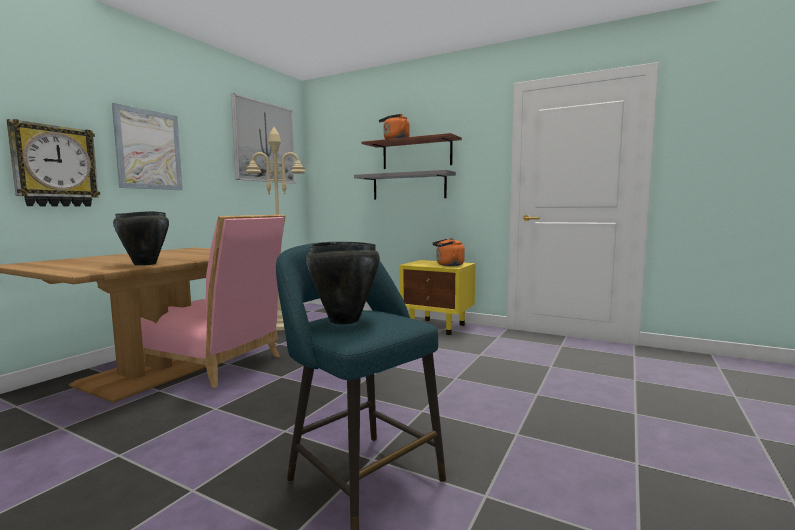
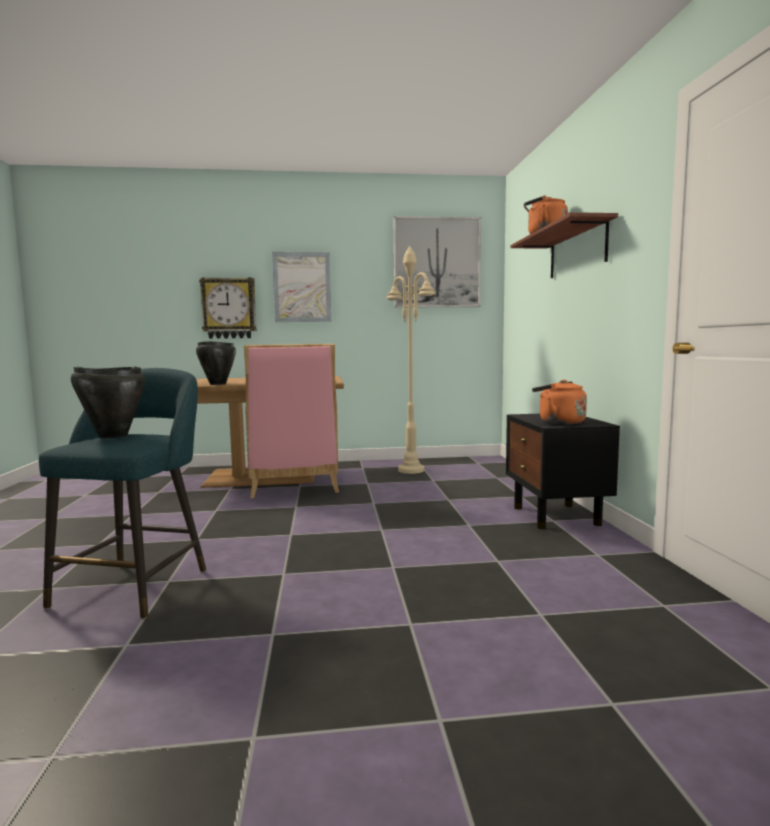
camera: 55 degrees right, 0 degrees up
(408, 186) = (569, 301): grey shelf -> none
(438, 327) = (556, 516): yellow nightstand -> black nightstand

